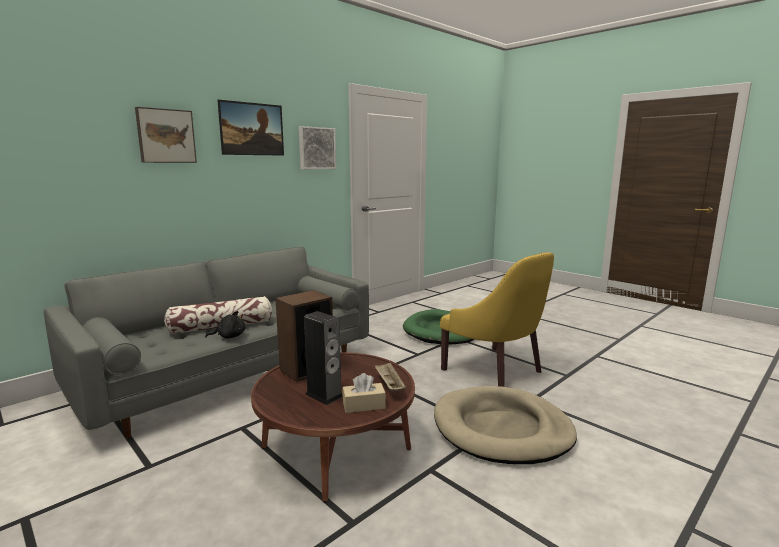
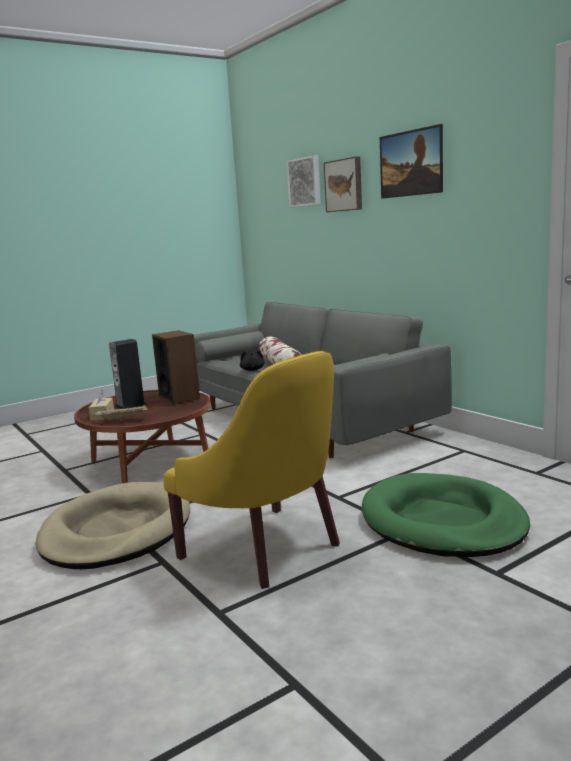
camera: 100 degrees right, 0 degrees up
(316, 148) = (489, 175): picture -> picture (305, 182)
(495, 369) = (266, 548): yellow armchair -> yellow armchair turned 105 degrees counterclockwise

